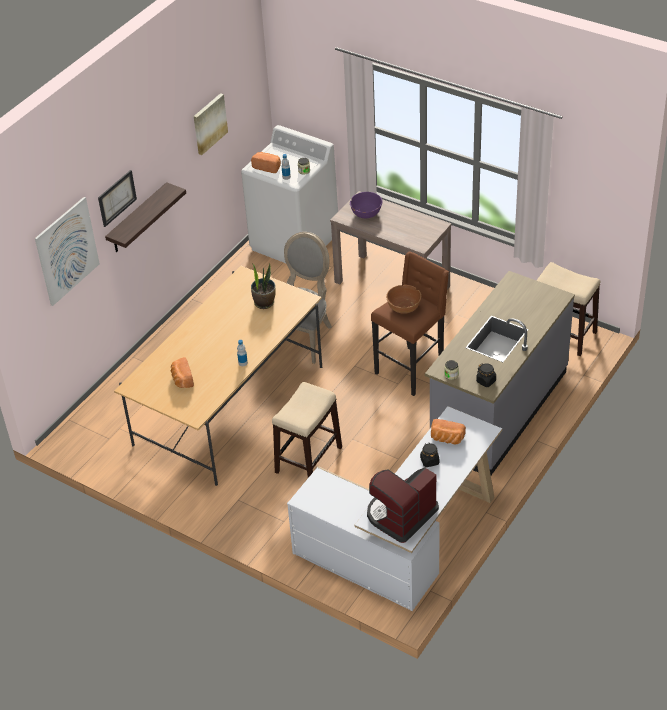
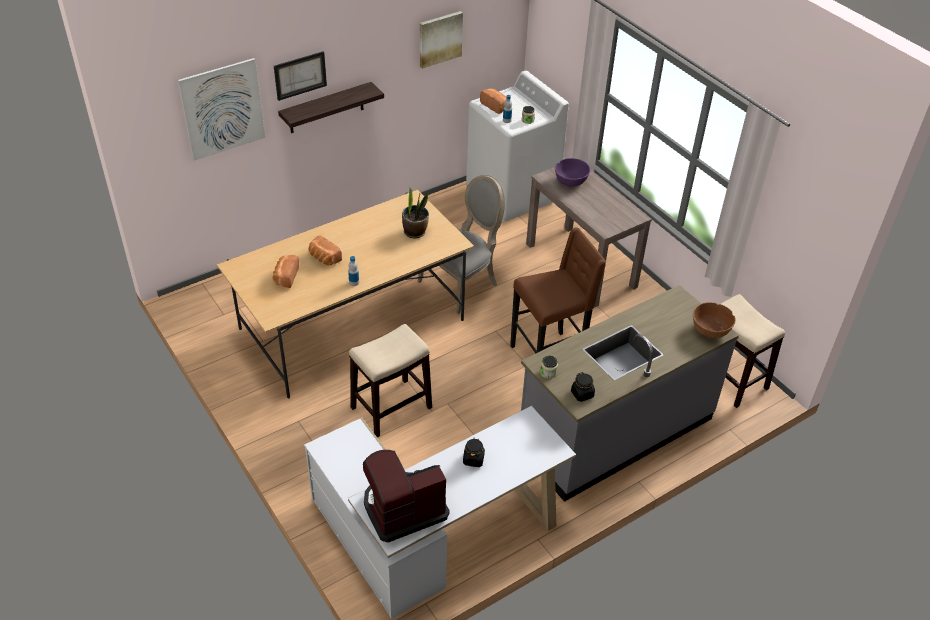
camera: 20 degrees right, 0 degrees up
(403, 308) = (549, 285): brown bowl -> brown bowl (710, 330)
(446, 439) = (507, 442): bread -> bread (324, 258)

